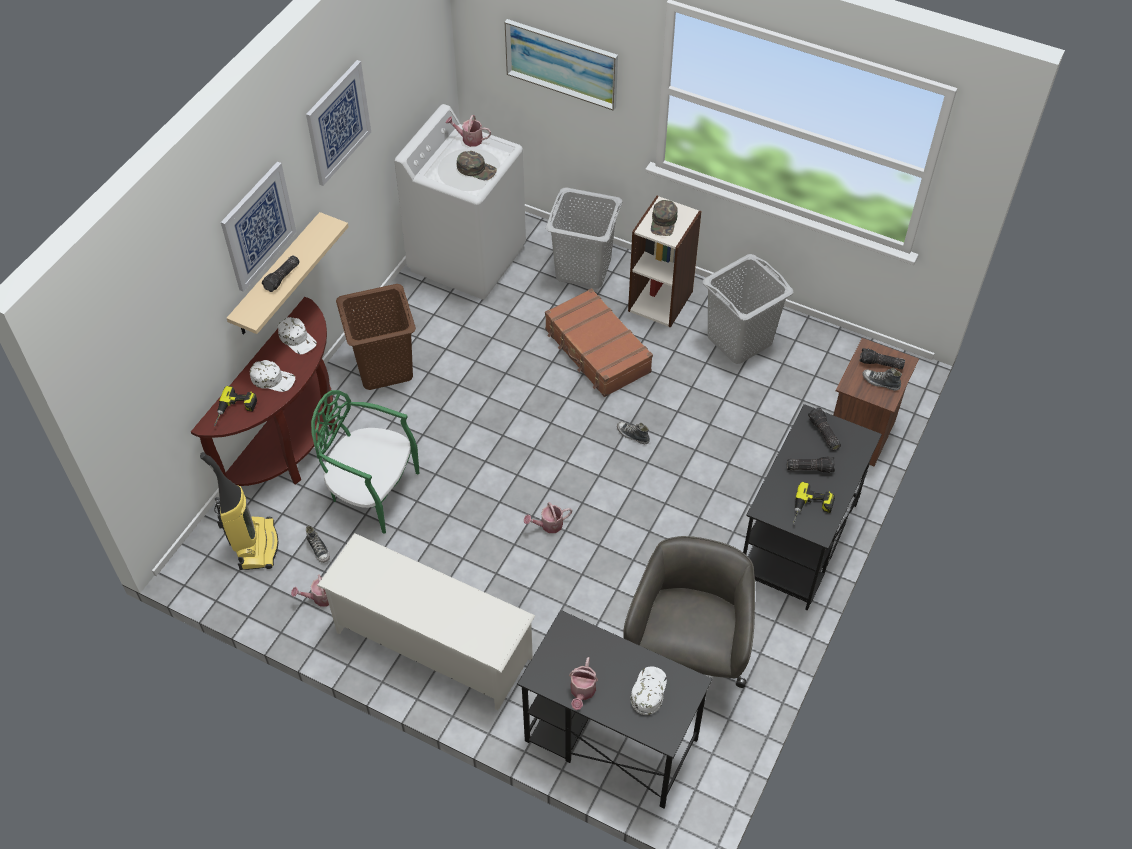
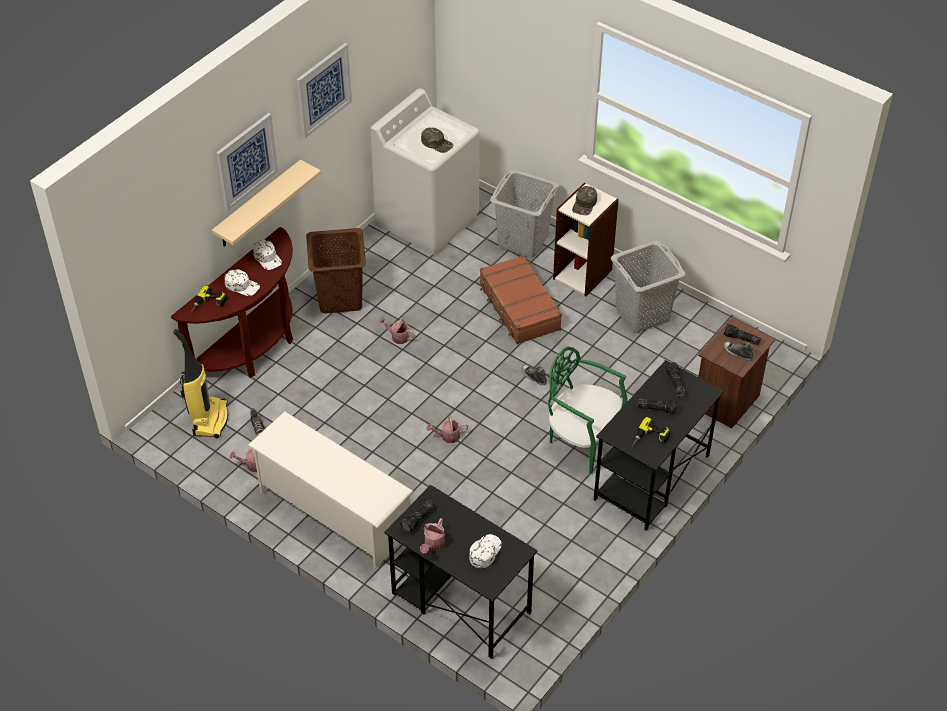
camera: 10 degrees right, 5 degrees down
(283, 278) = (261, 205): flashlight -> flashlight (418, 520)
(372, 491) = (310, 391): green chair -> green chair (582, 439)
(469, 139) = (436, 119): watering can -> watering can (397, 337)
(562, 63) = (517, 65): picture -> none
(686, 661) = (536, 554): grey office chair -> none

